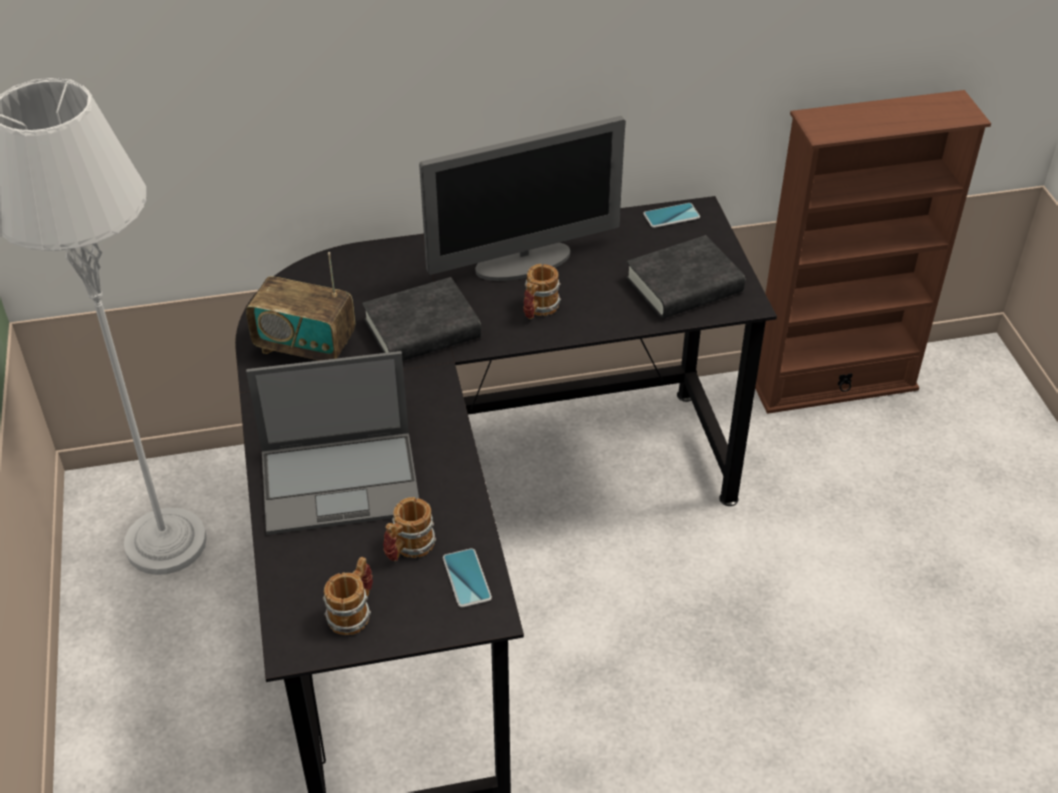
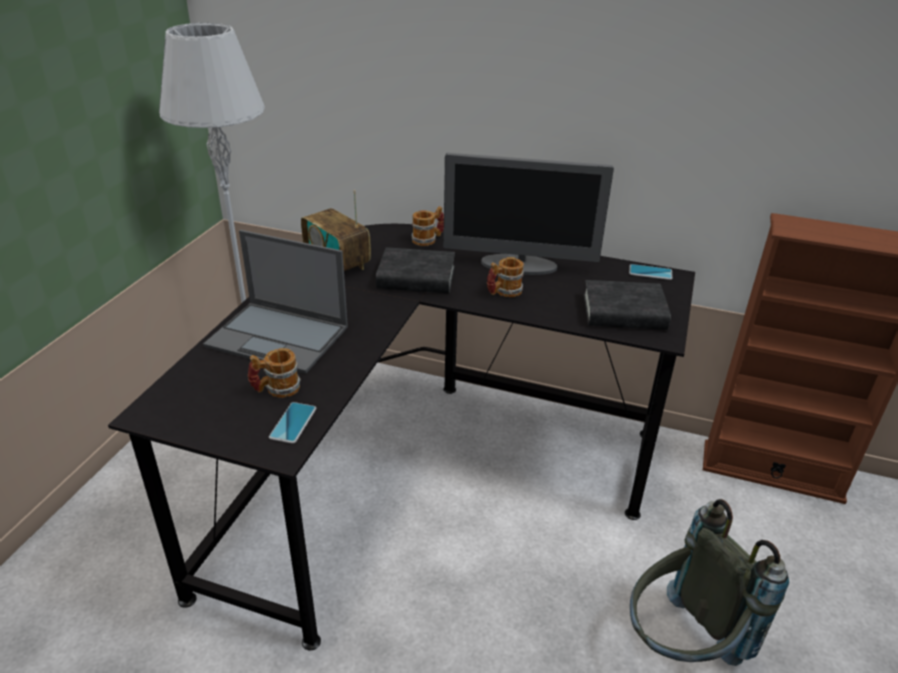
camera: 30 degrees right, 10 degrees down
(354, 611) = (202, 410): mug -> mug (428, 239)
(853, 616) = (680, 646): none -> grey backpack

